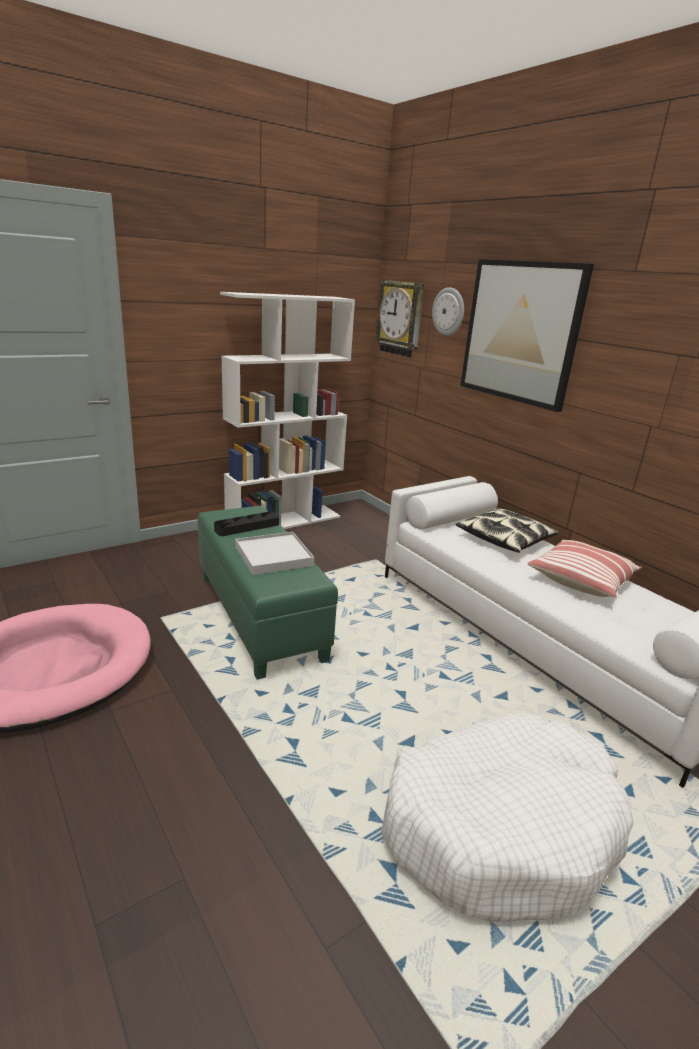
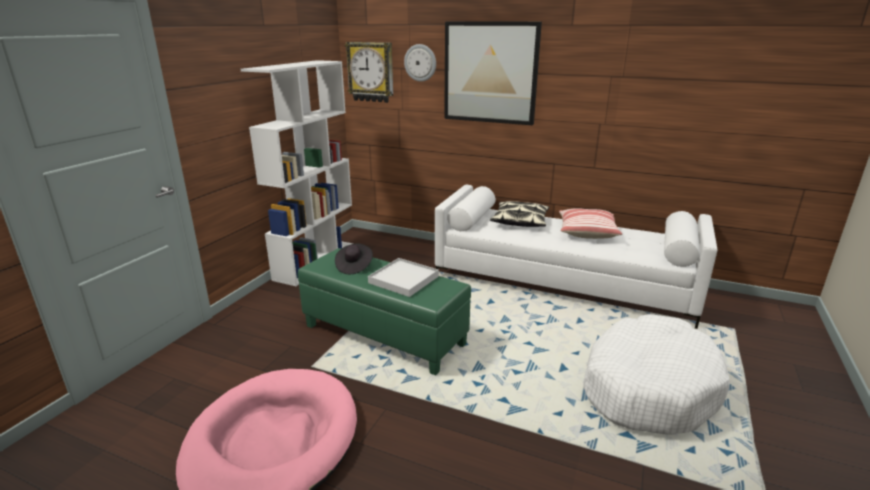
camera: 30 degrees left, 0 degrees up
(247, 527) = (354, 266): black tray -> black hat

